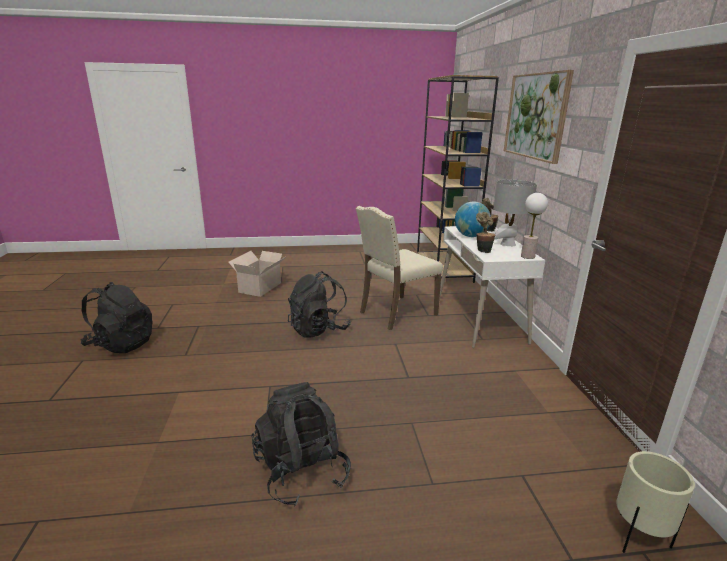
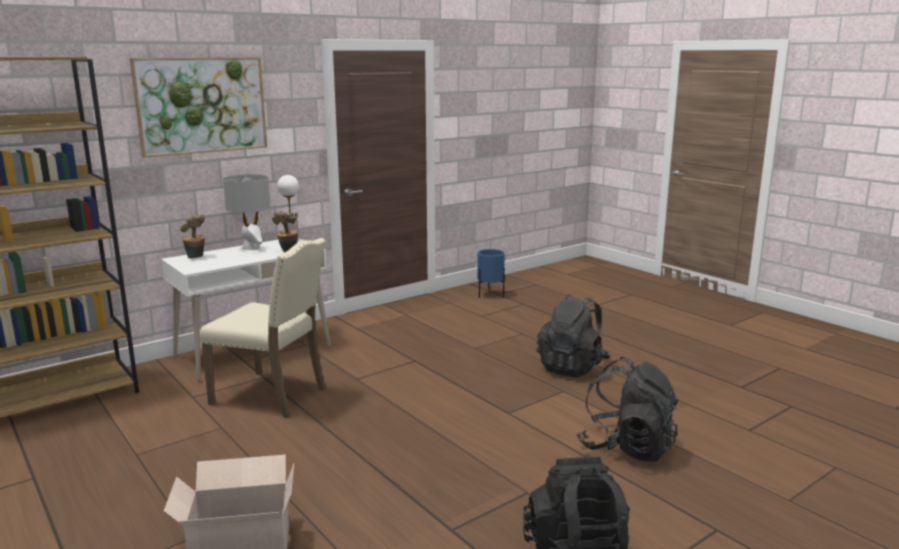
camera: 120 degrees left, 5 degrees down
(319, 329) = (365, 428): black backpack -> black backpack (626, 447)
(470, 236) = (230, 260): globe -> none
(637, 537) = (490, 295): beige planter -> blue planter

